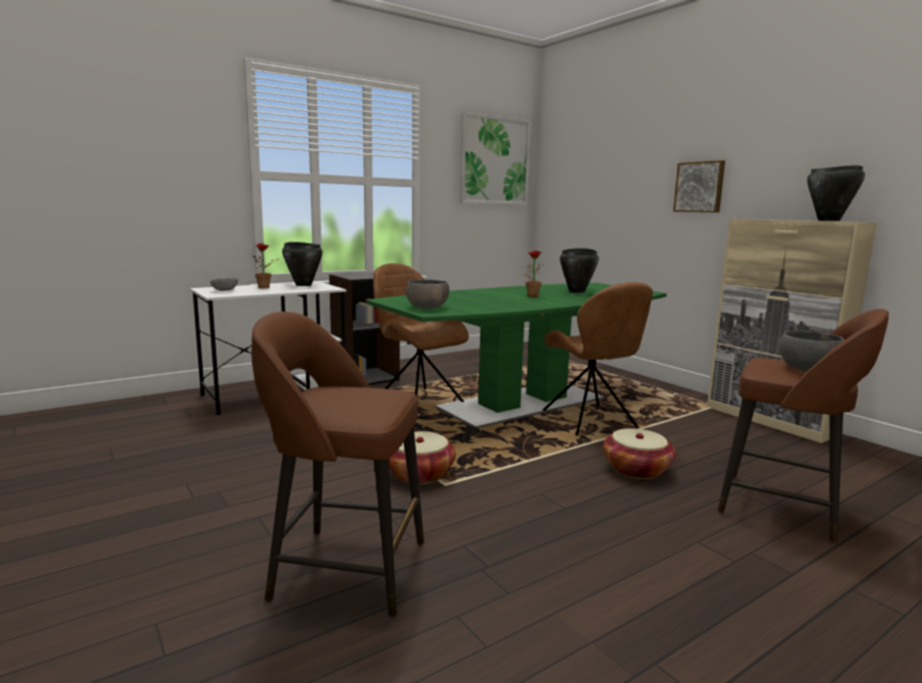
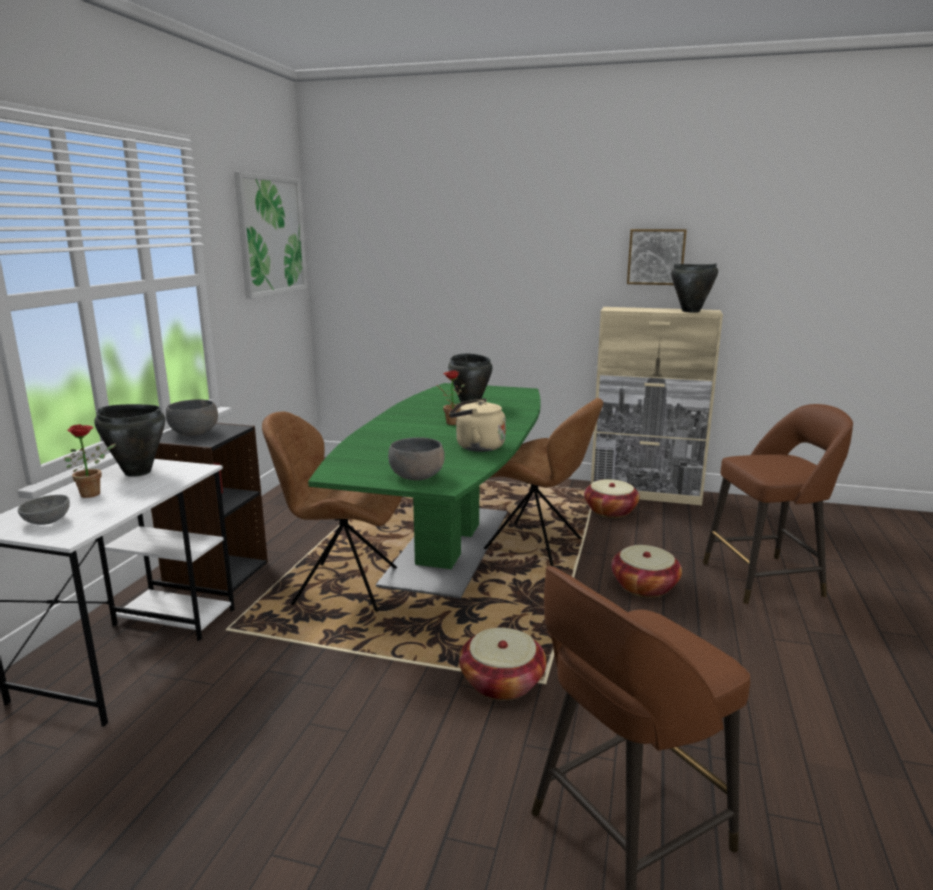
camera: 40 degrees left, 5 degrees up
(510, 305) = (476, 447): none -> beige kettle
(699, 187) = (543, 272): picture -> picture (656, 257)
(705, 421) = (610, 511): none -> basket
(809, 369) = (787, 463): grey bowl -> grey bowl (194, 432)

